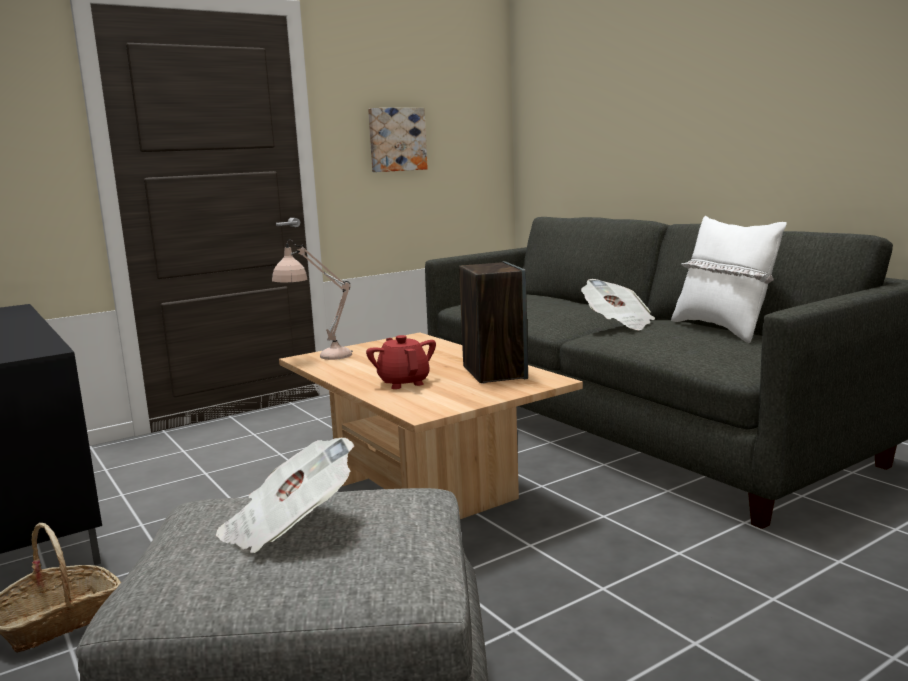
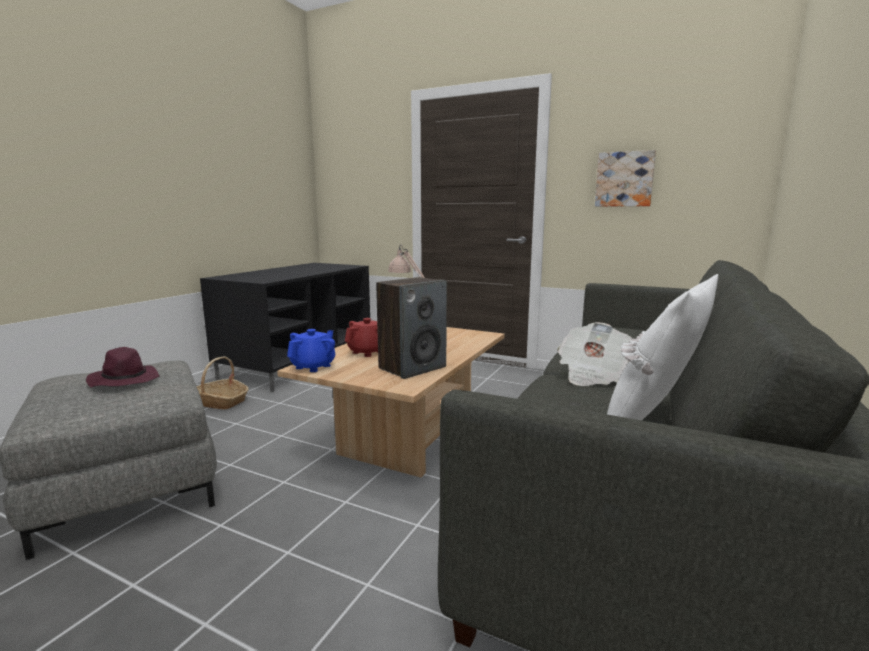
camera: 60 degrees right, 0 degrees up
(288, 527) = (124, 381): newspaper -> purple hat
(427, 408) = (313, 366): none -> blue teapot

